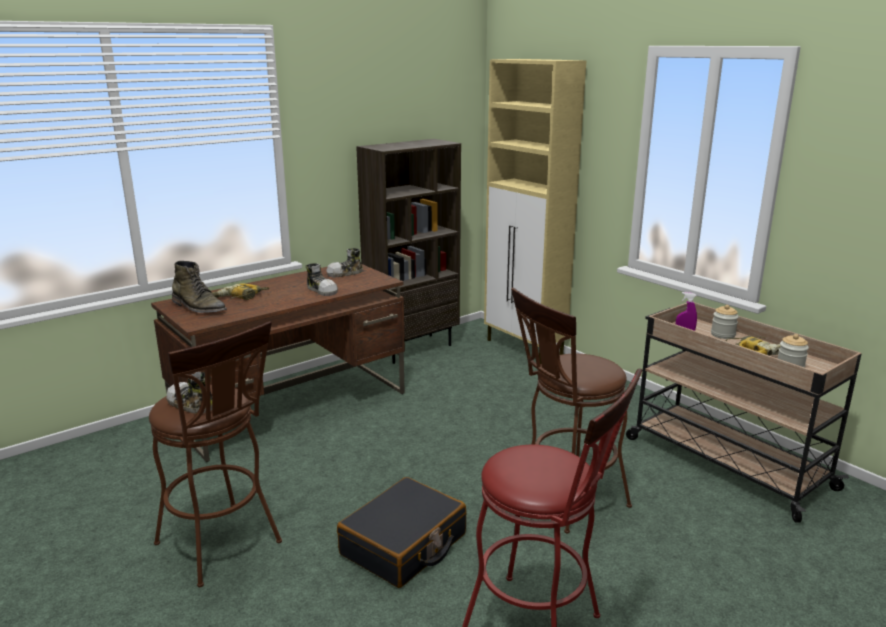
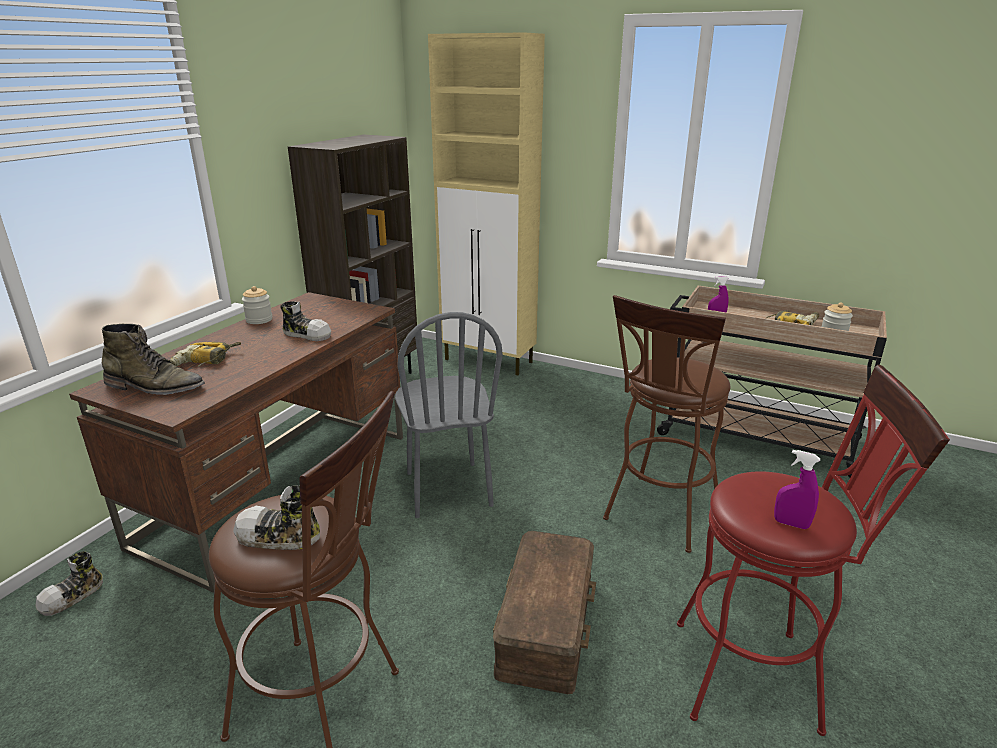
camera: 25 degrees left, 5 degrees up
(345, 273) = (314, 309): shoe -> shoe (72, 596)
(404, 545) = (544, 623): black suitcase -> brown storage box
(408, 437) = (447, 489): none -> grey chair
(523, 481) = (791, 524): none -> purple spray bottle
(722, 335) = (746, 314): jar -> jar (259, 320)

